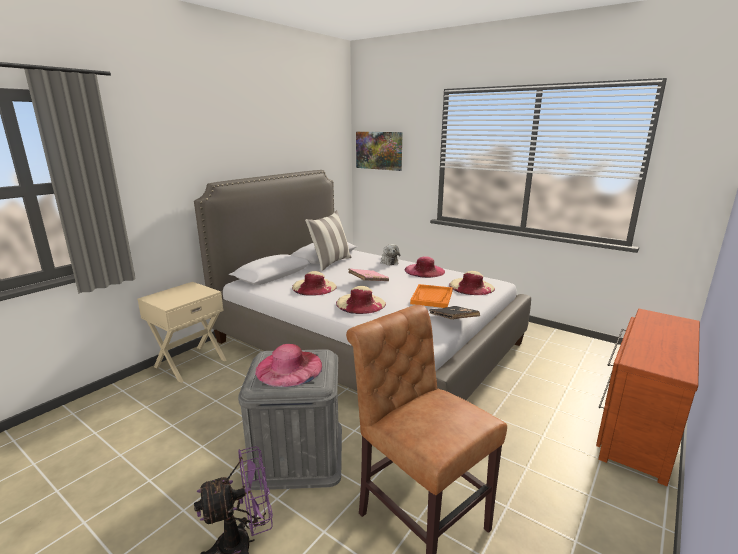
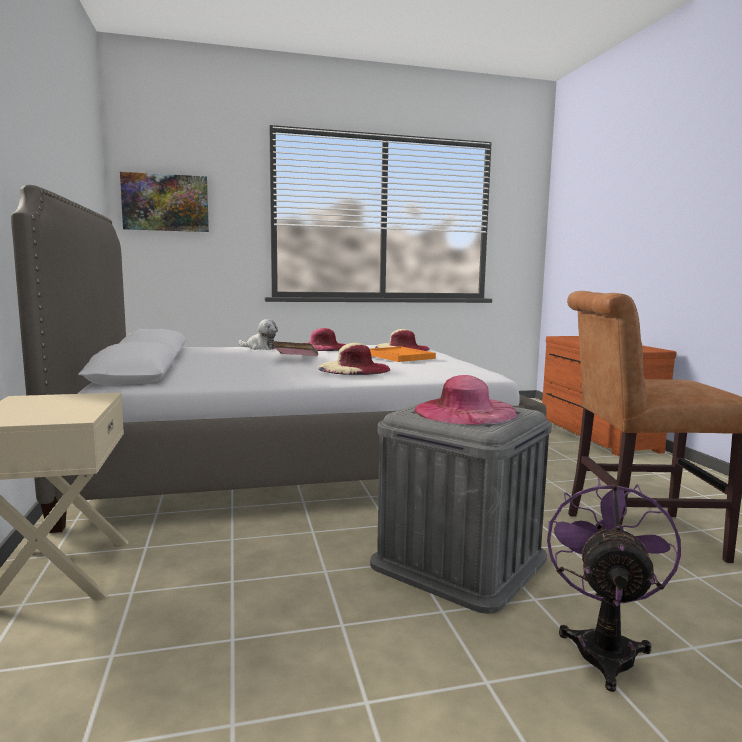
camera: 50 degrees left, 10 degrees down
(314, 287) = (247, 371): beige hat -> none
(330, 263) = (187, 357): pillow -> none
(453, 320) = (464, 363): black book -> none

